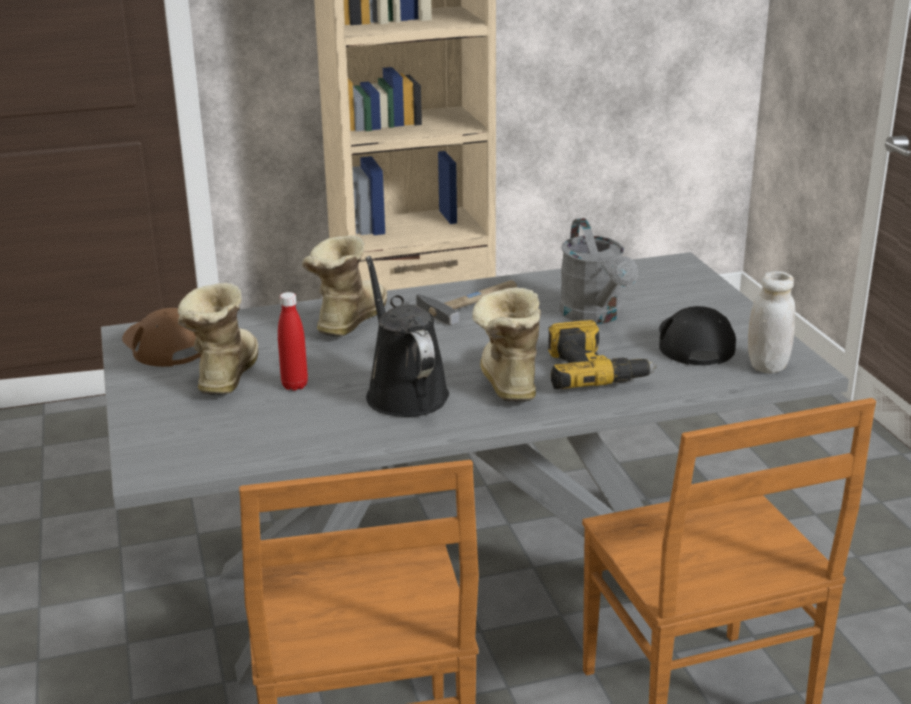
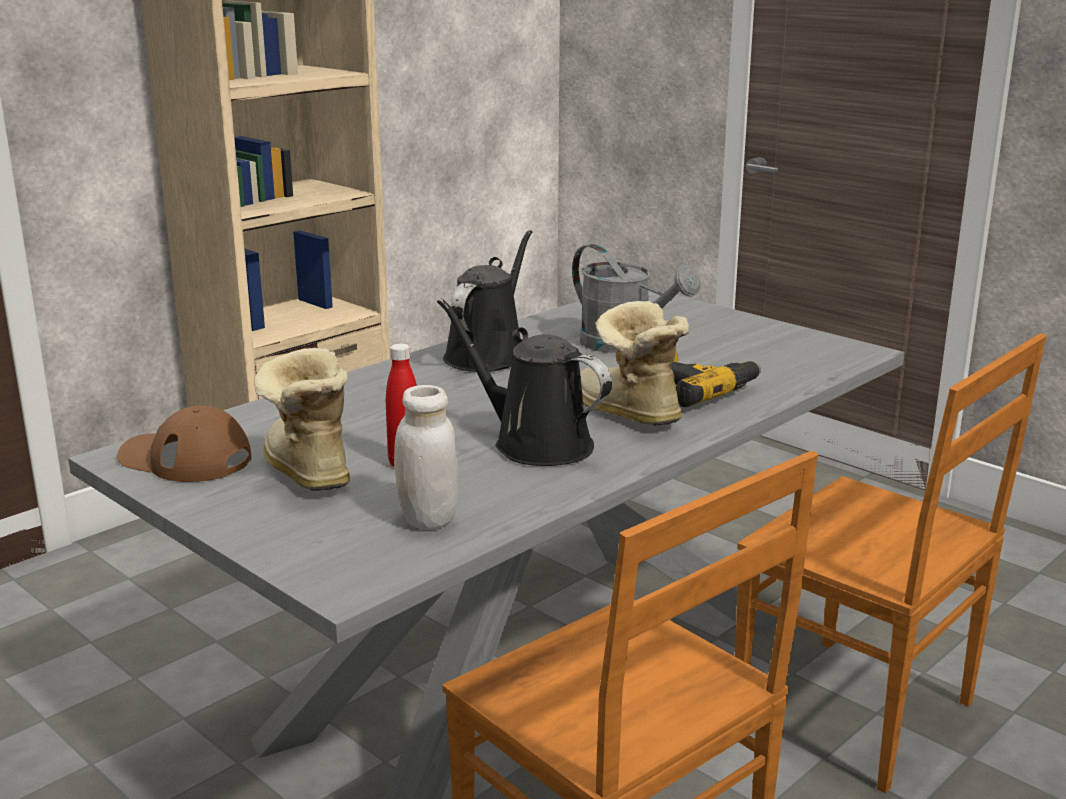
camera: 30 degrees left, 5 degrees down
(347, 321) = (378, 395): boot -> none
(471, 302) = (488, 355): hammer -> black watering can
(694, 342) = (743, 349): black cap -> none
(767, 365) = (829, 354): white jar -> white jar (428, 519)

